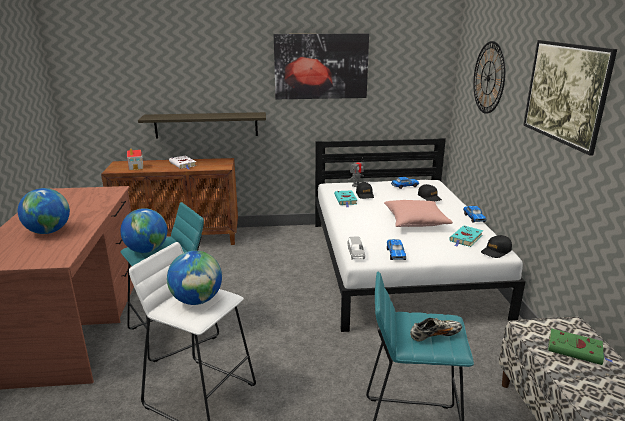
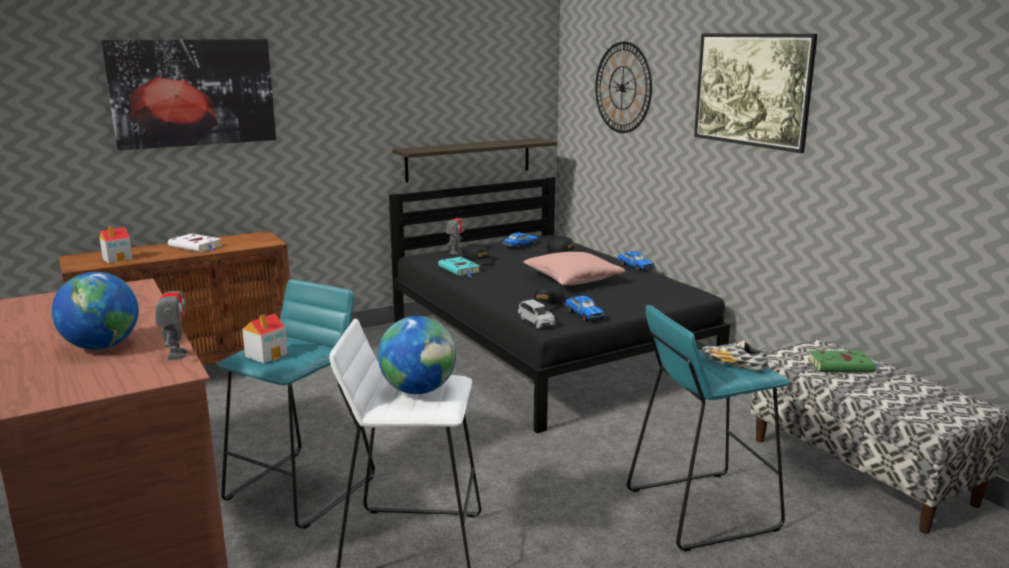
camera: 25 degrees left, 5 degrees down
(73, 246) = (176, 355): none -> toy robot
(147, 250) = (266, 355): globe -> toy house
(206, 125) = (221, 182): shelf -> shelf (468, 159)
(321, 66) = (389, 84): picture -> picture (193, 92)
(398, 265) = (546, 349): white bed -> black bed
(435, 335) = (732, 365): shoe -> shoe turned 105 degrees counterclockwise
(465, 238) = (647, 287): turquoise book -> none
(496, 251) = (691, 294): black cap -> black cap (546, 304)

